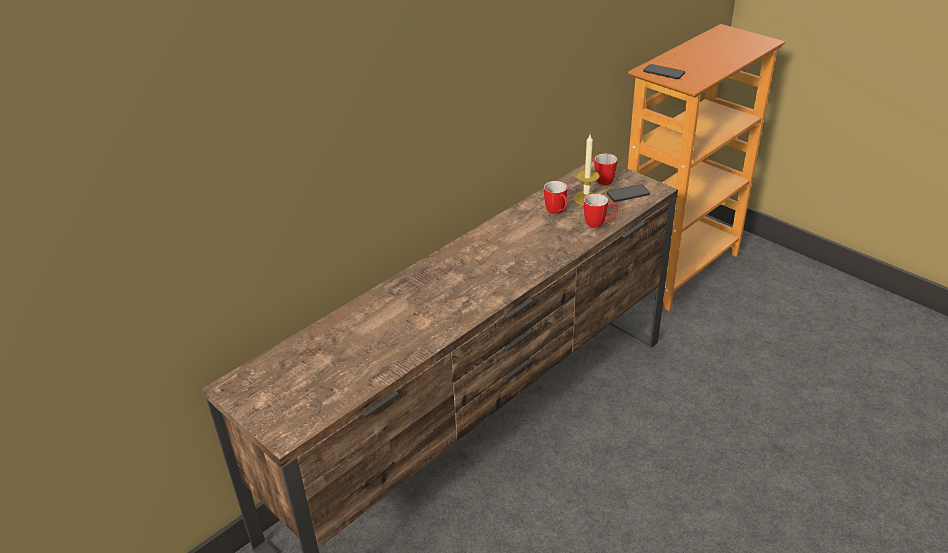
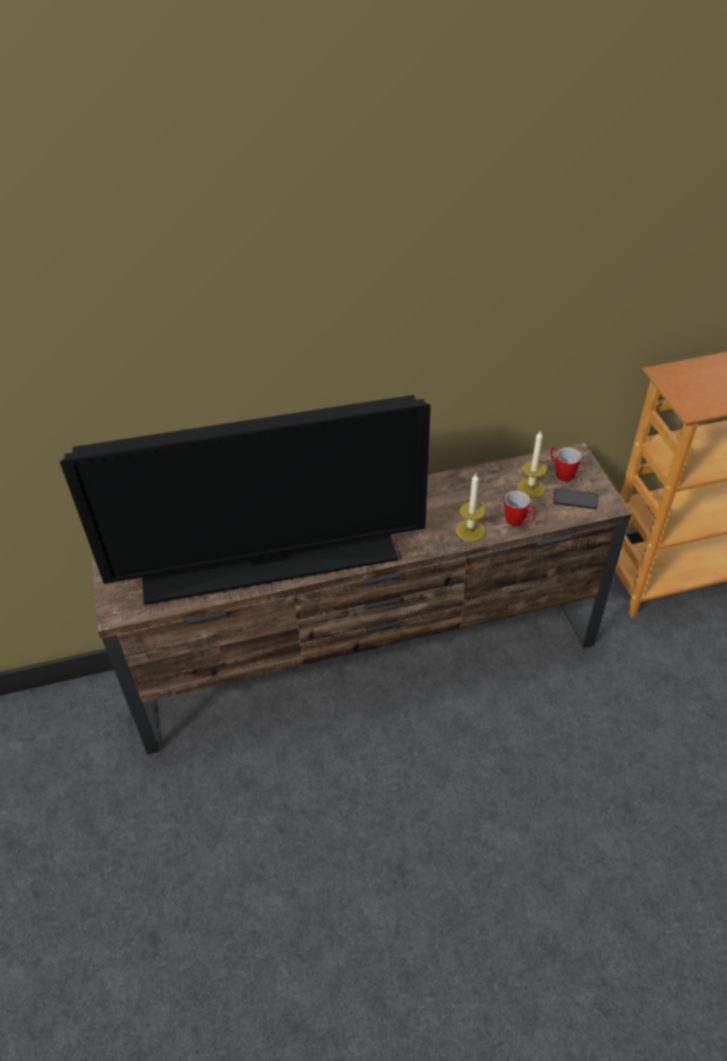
camera: 30 degrees right, 10 degrees up
(413, 333) = (271, 565): none -> television
(557, 212) = (490, 493): mug -> none
(566, 243) = (470, 530): none -> candle
(664, 72) = (678, 383): phone -> none

